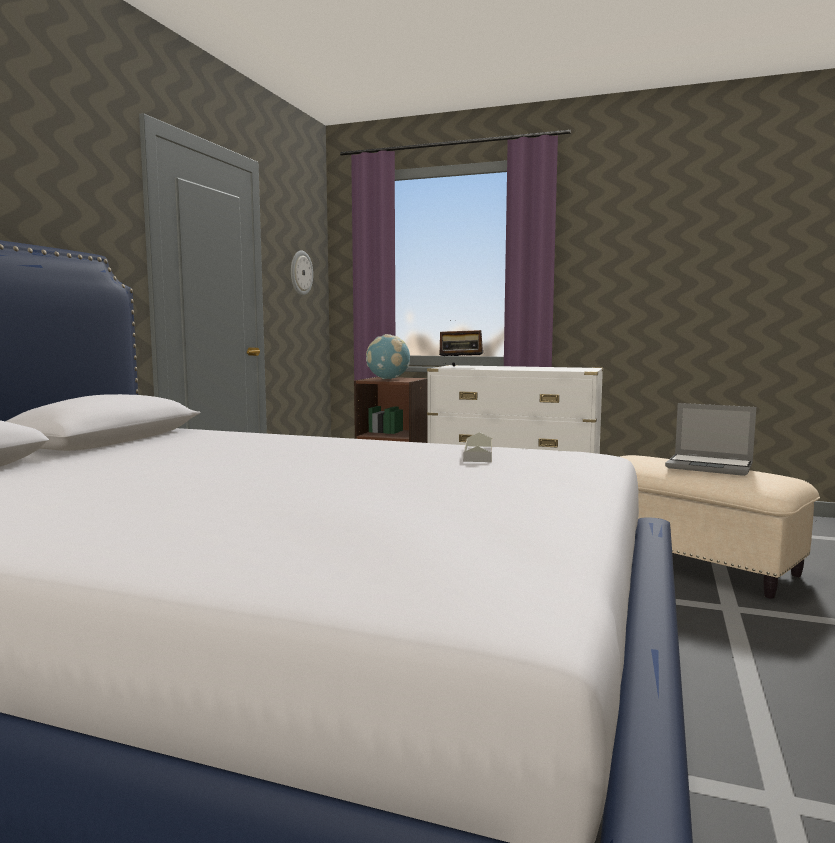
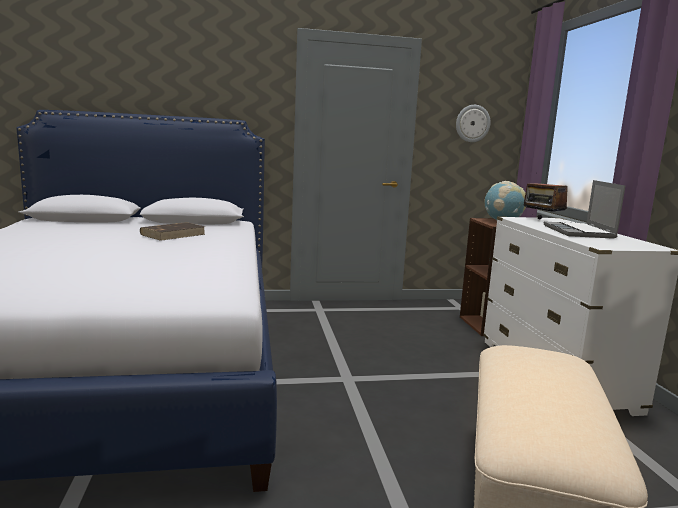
camera: 60 degrees right, 5 degrees up
(207, 450) = (173, 234): none -> brown book
(478, 453) = (202, 272): grey tray -> none
(710, 467) = (552, 394): laptop -> laptop (579, 232)

